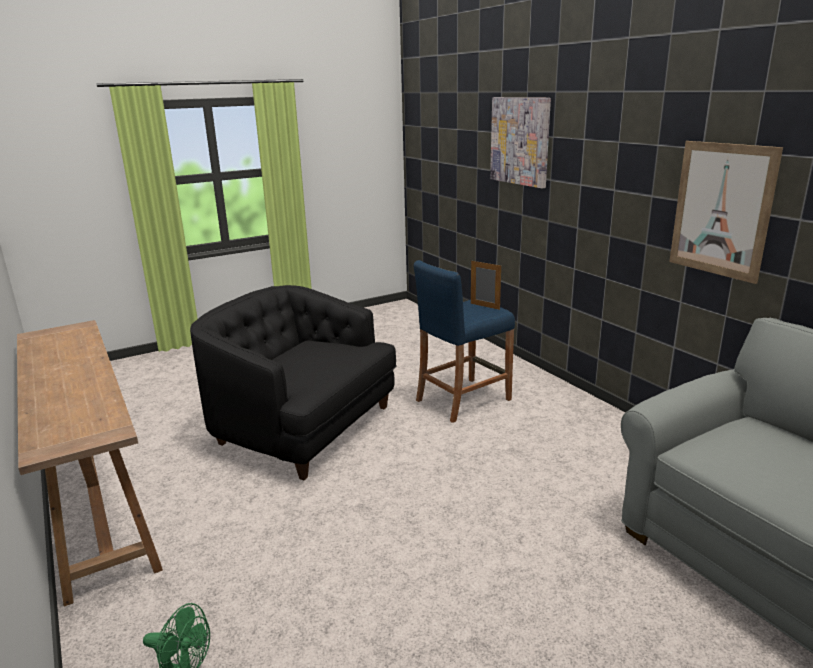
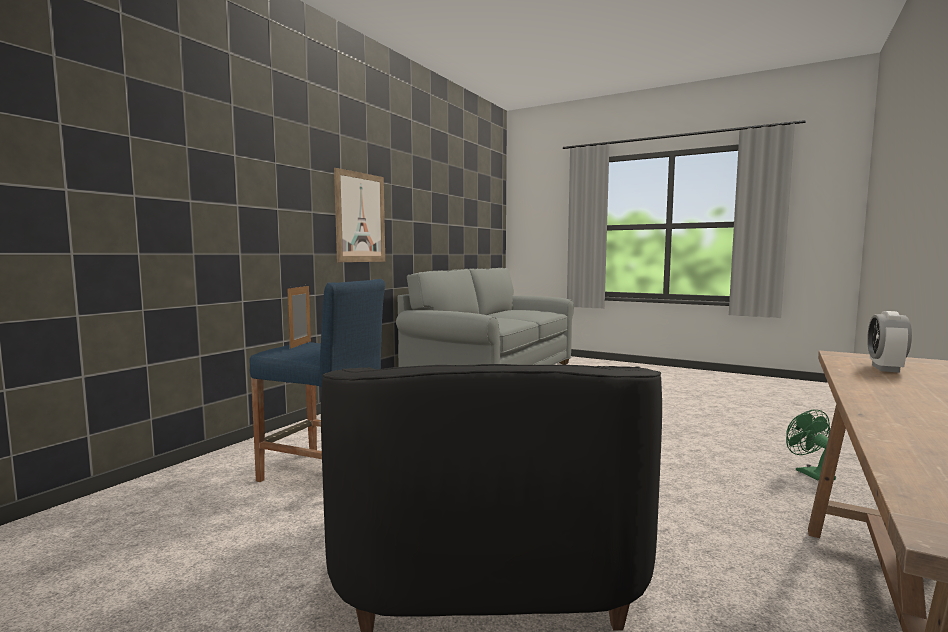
camera: 120 degrees left, 15 degrees down
(84, 416) = (885, 368): none -> alarm clock
(520, 141) = (124, 144): picture -> none

